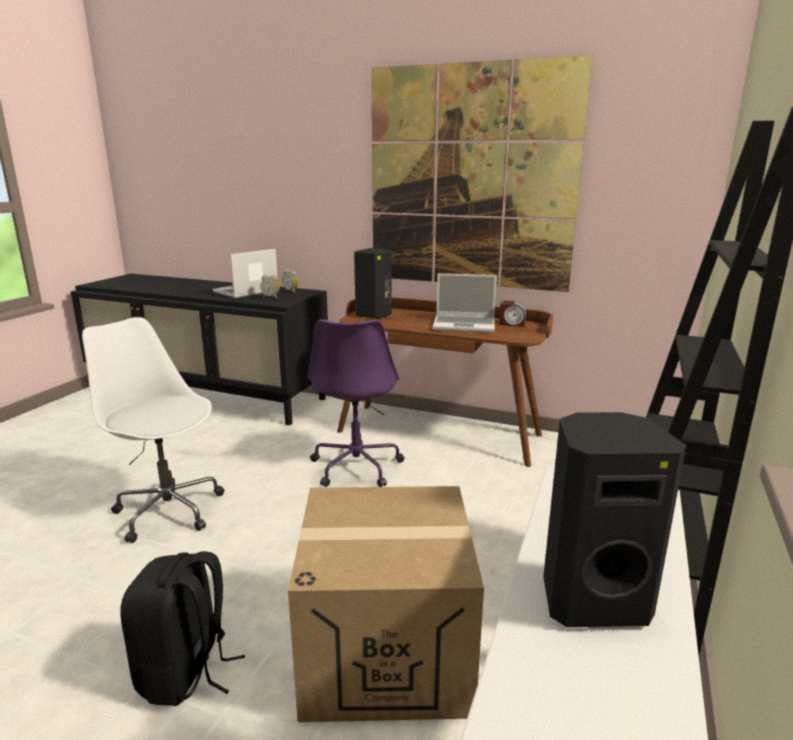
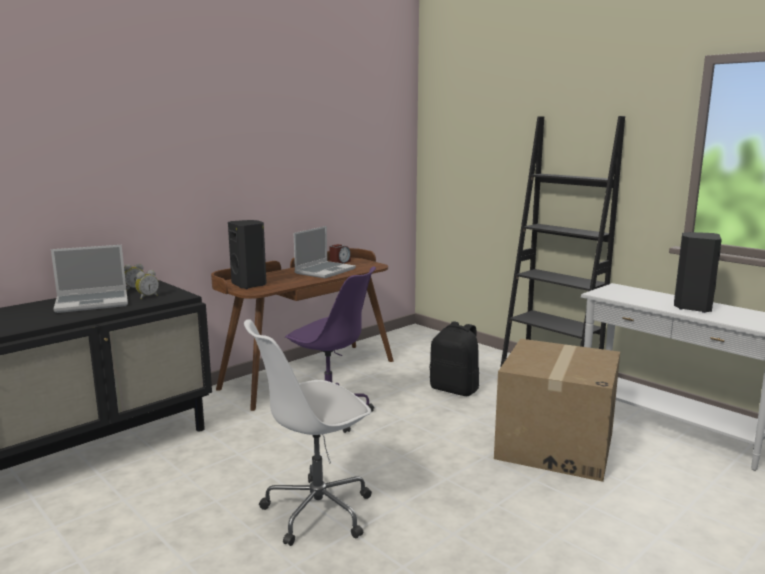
camera: 65 degrees left, 5 degrees down
(186, 672) = (549, 516): black backpack -> black backpack (455, 389)
(246, 292) = (93, 302): laptop -> laptop turned 90 degrees counterclockwise
(470, 179) = (283, 151): picture -> none

